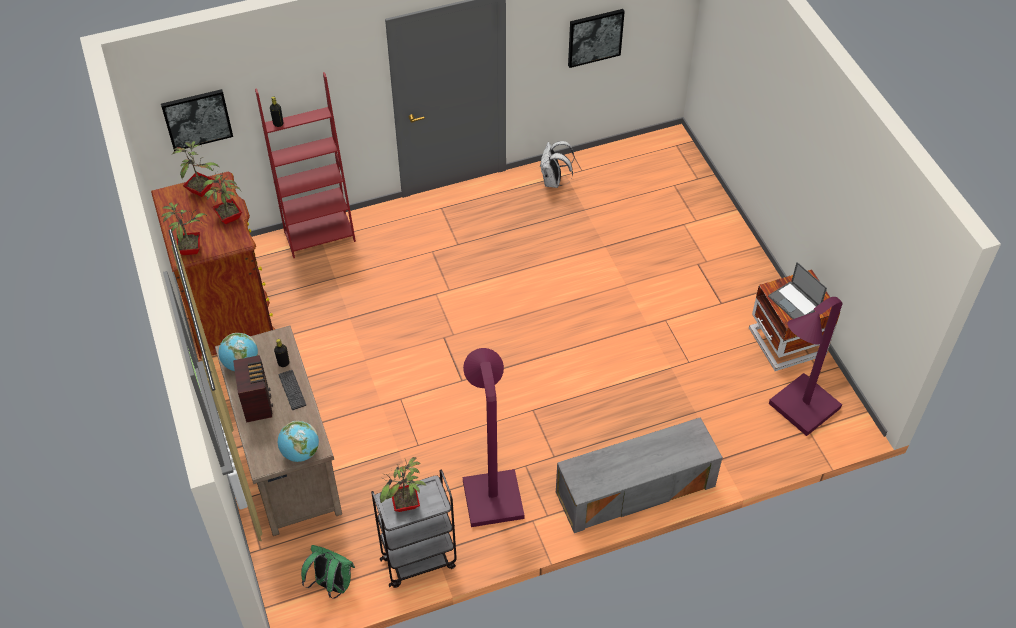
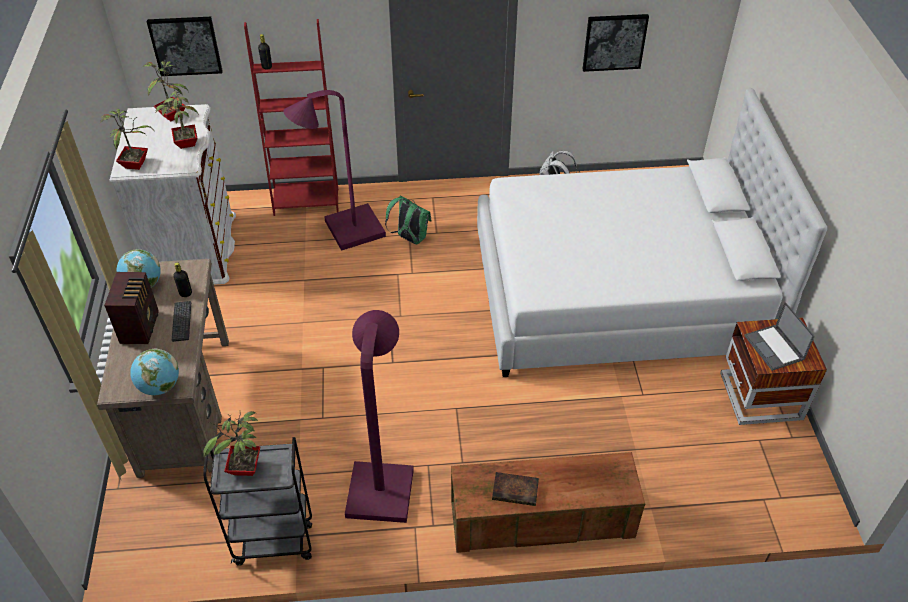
camera: 15 degrees right, 5 degrees down
(227, 308) = (192, 248): brown dresser -> white dresser
(331, 584) = (173, 544): green backpack -> green backpack (410, 238)
(617, 470) = (516, 490): none -> book
(635, 490) = (540, 520): grey bench -> brown bench
(642, 271) = (618, 293): none -> white bed
(797, 411) = (755, 474): purple floor lamp -> purple floor lamp (346, 231)

